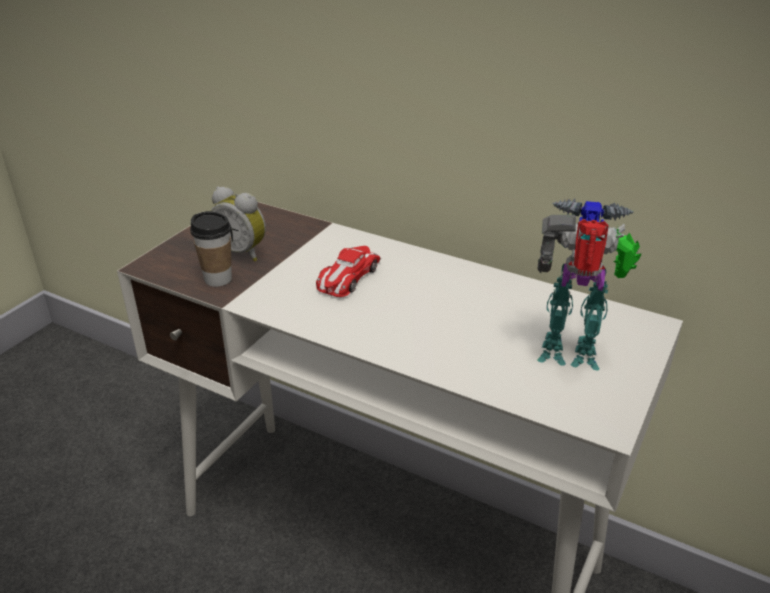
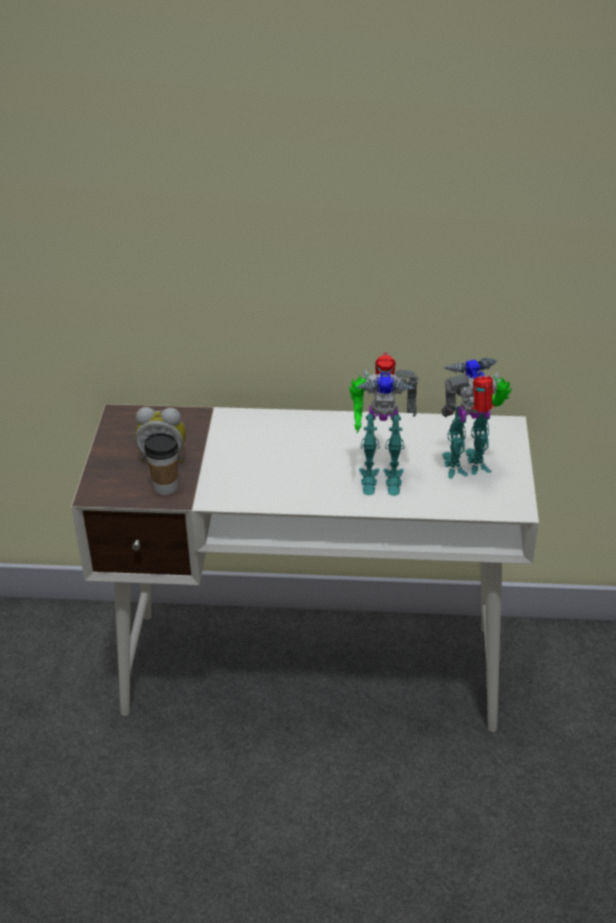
camera: 25 degrees left, 5 degrees up
(348, 277) = (268, 453): toy car -> none
(451, 334) = (378, 476): none -> toy robot

